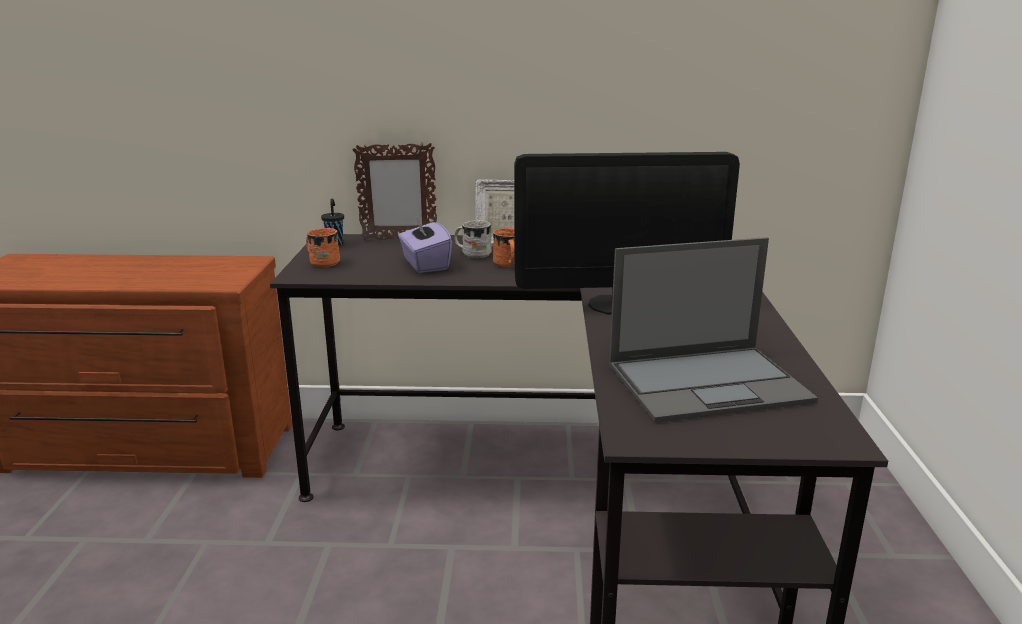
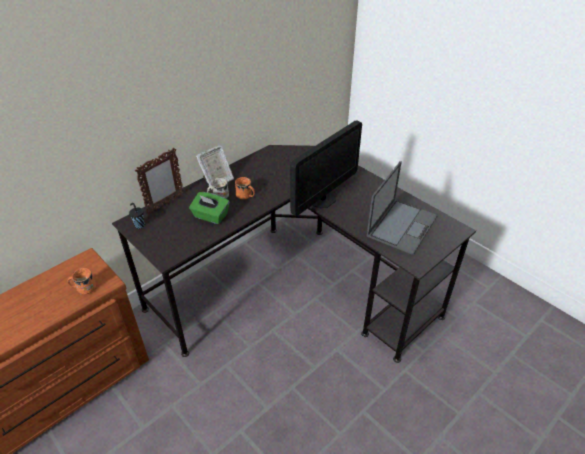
camera: 45 degrees left, 20 degrees up
(322, 262) = (159, 242): orange mug -> orange mug (84, 288)
(425, 264) = (210, 216): purple tissue box -> green tissue box

